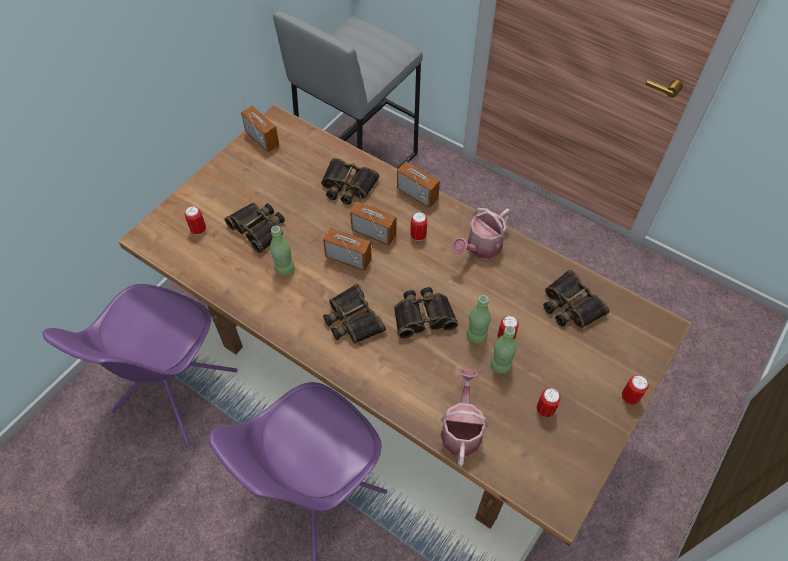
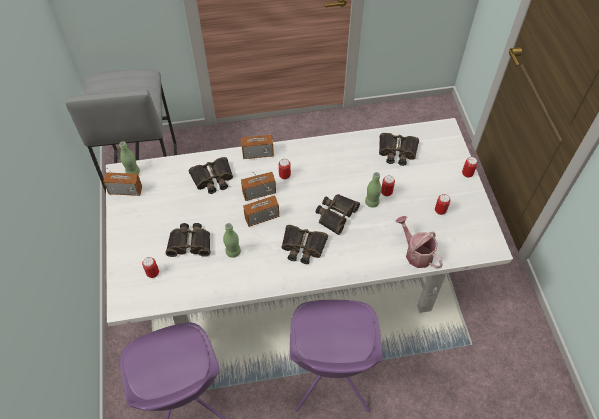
camera: 45 degrees left, 0 degrees up
(392, 369) = (298, 277): brown dining table -> white dining table
(480, 248) = (323, 157): watering can -> none
(500, 365) = (398, 207): green bottle -> green bottle (133, 172)

